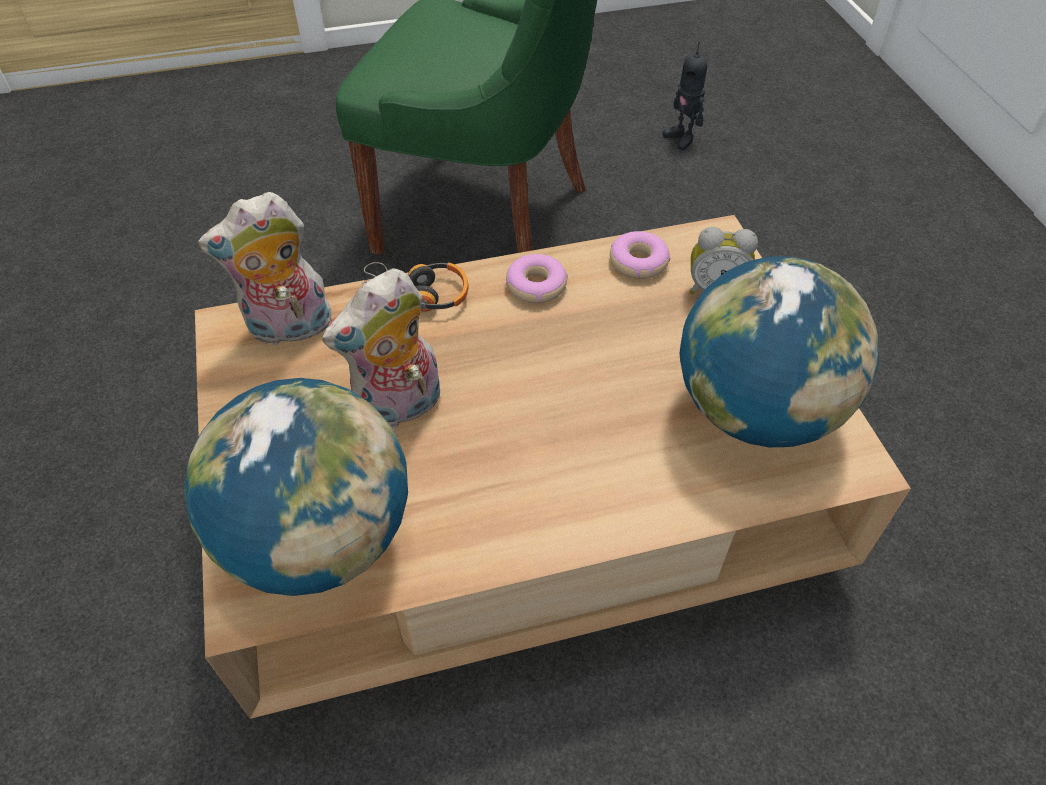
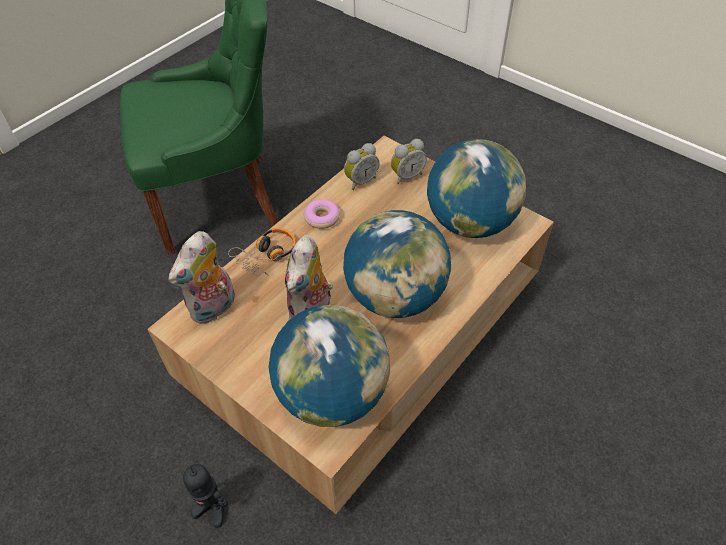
camera: 35 degrees left, 0 degrees up
(536, 455) = (395, 296): none -> globe
(638, 262) = (360, 181): donut -> alarm clock
(681, 138) = (290, 106): toy robot -> toy robot (212, 509)

